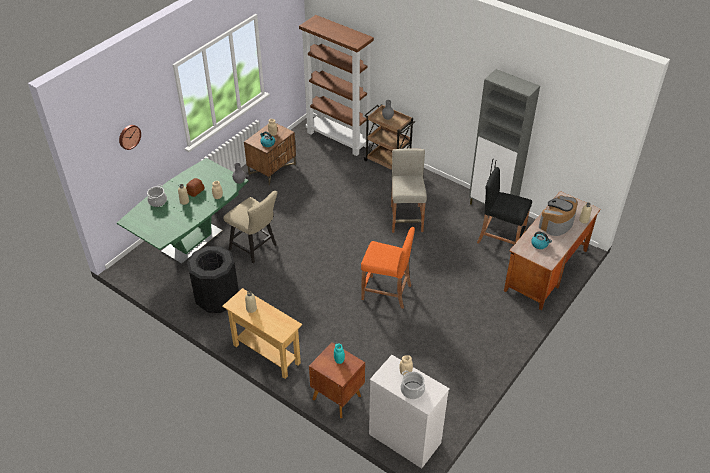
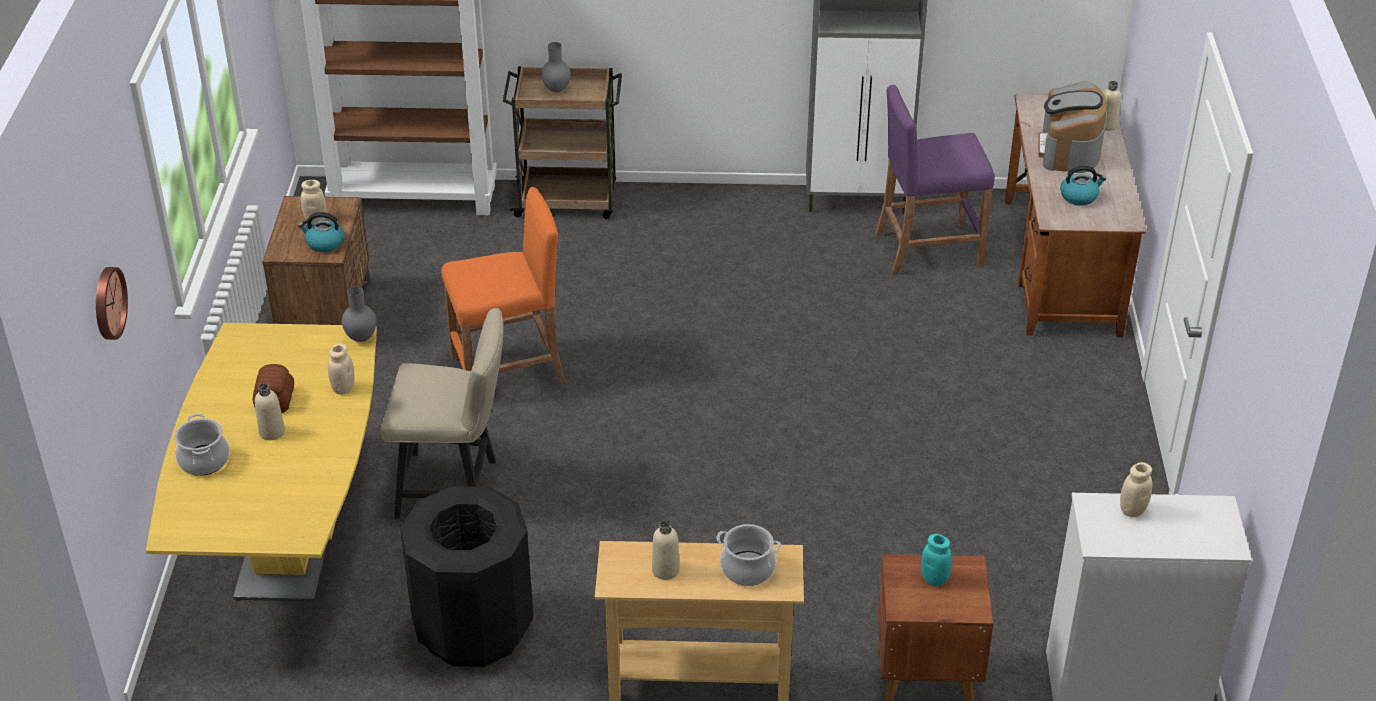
camera: 35 degrees left, 5 degrees down
(192, 241) = (289, 543): green dining table -> yellow dining table
(386, 292) = (817, 442): orange stool -> orange stool (509, 371)
(406, 218) = (715, 289): beige stool -> none
(412, 390) = (1178, 534): cooking pot -> cooking pot (747, 569)
(500, 239) = (928, 249): black stool -> purple stool

